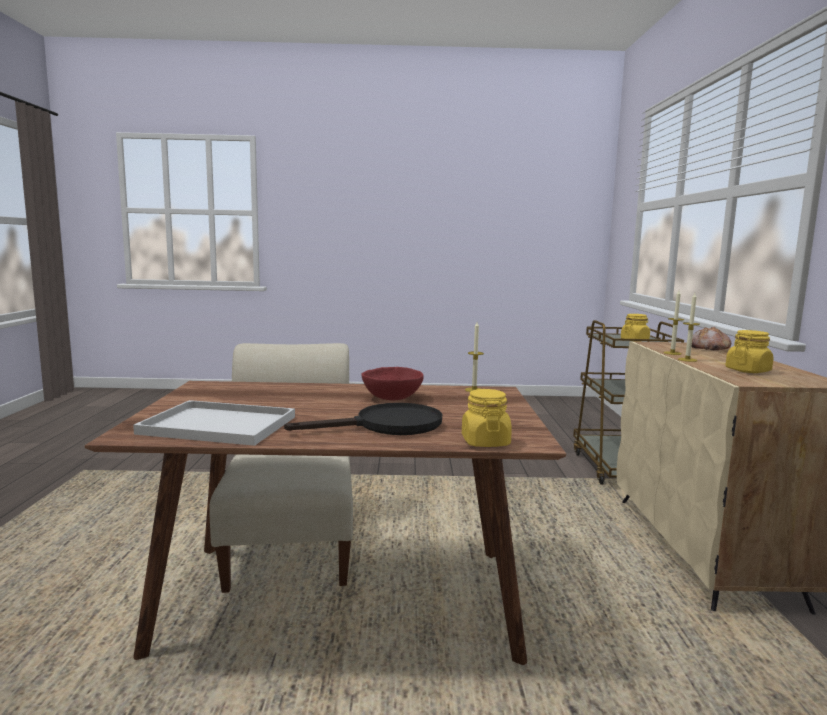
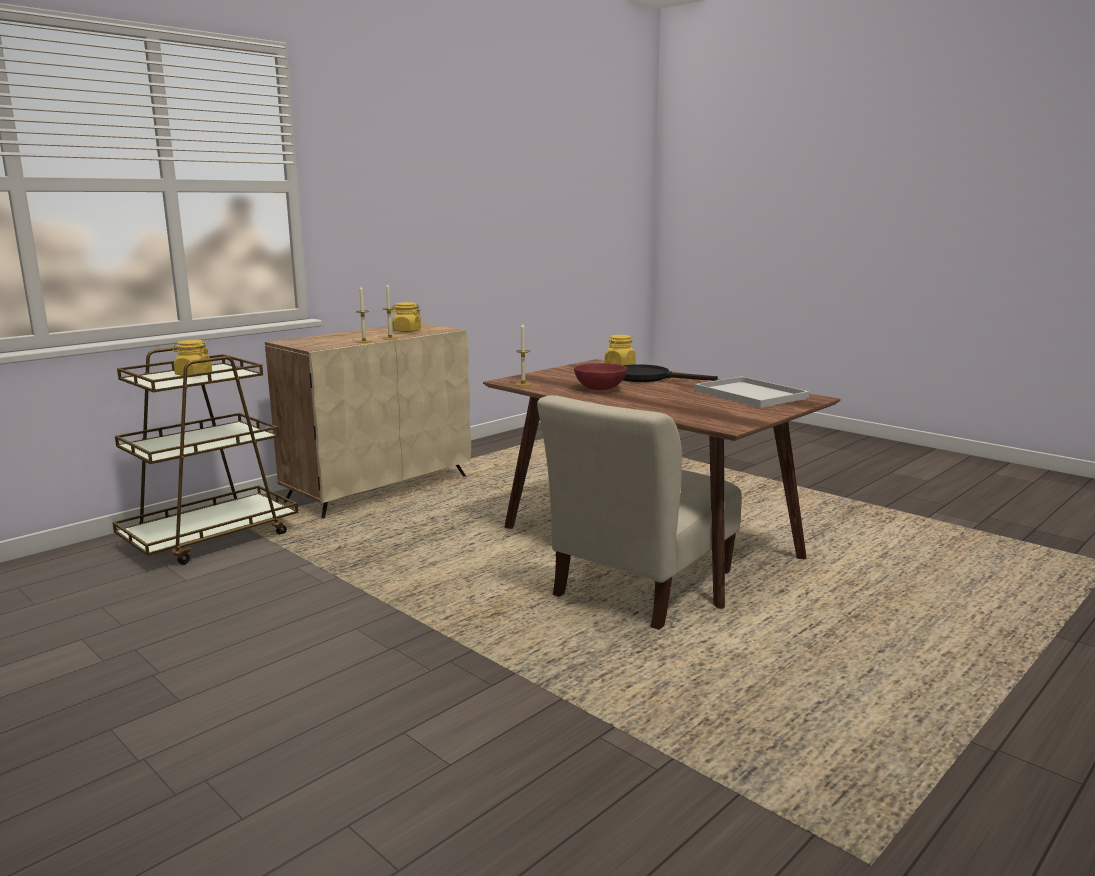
camera: 135 degrees left, 5 degrees up
(708, 348) = (312, 340): bread -> none

